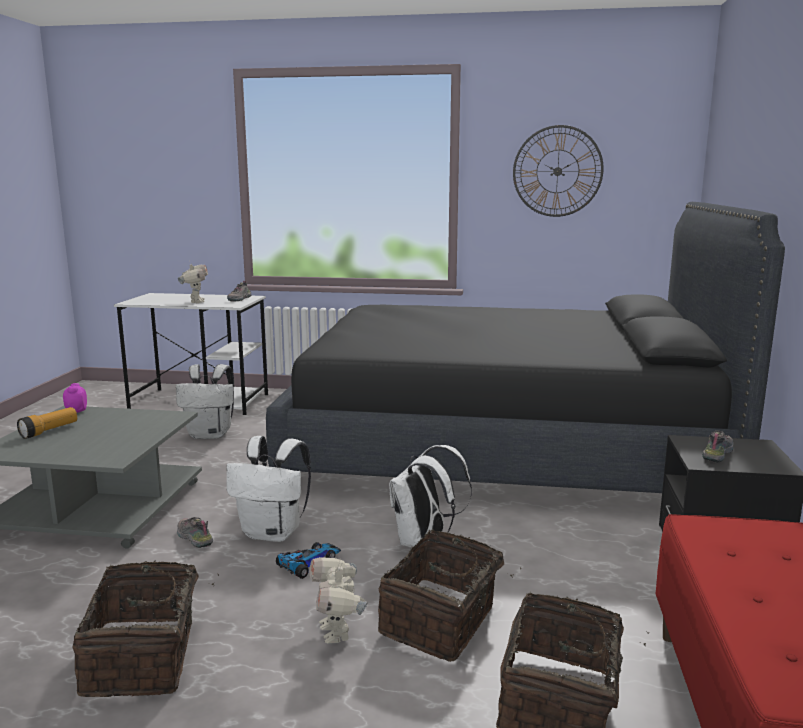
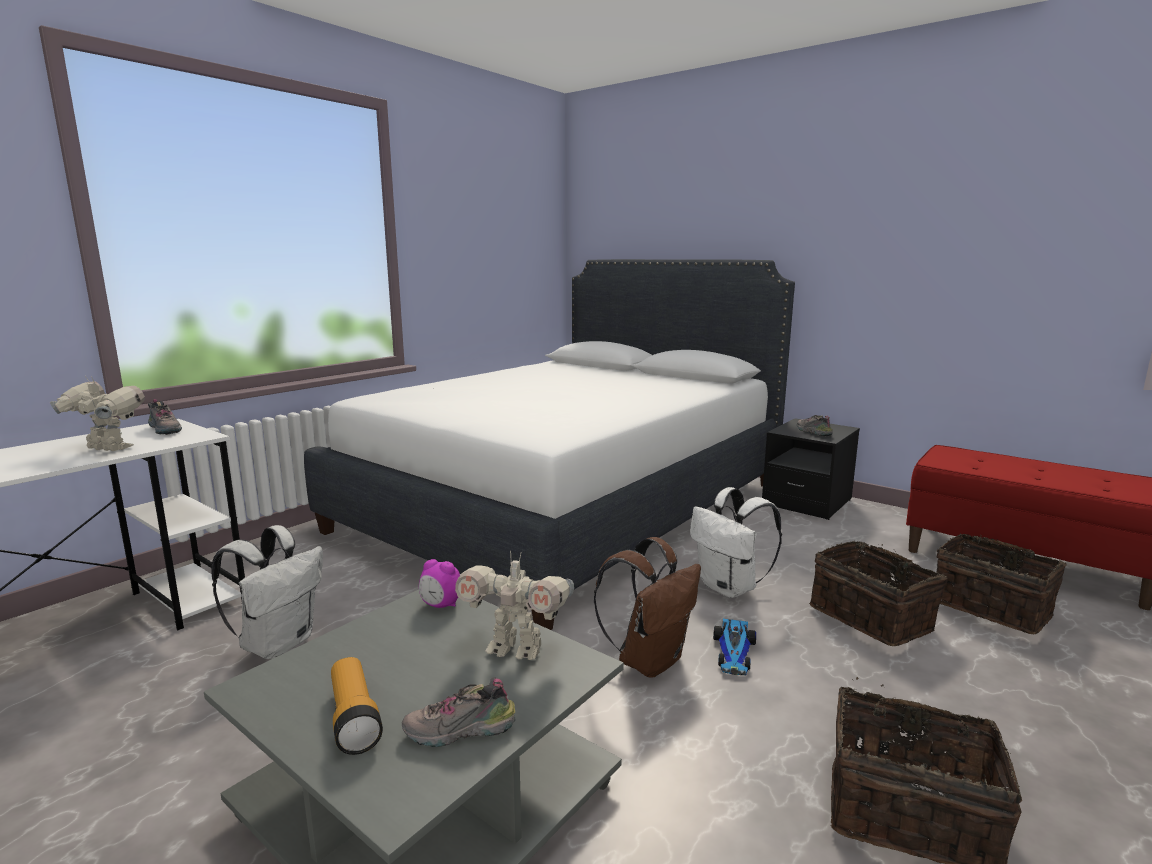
camera: 60 degrees left, 0 degrees up
(76, 411) = (274, 680): alarm clock -> alarm clock (440, 605)
(193, 538) = (619, 720): shoe -> shoe (459, 731)
(273, 533) = (650, 660): white backpack -> brown backpack
(308, 563) = (734, 654): toy car -> toy car turned 150 degrees counterclockwise
(337, 632) = (877, 670): toy robot -> toy robot (516, 648)
(502, 448) = (568, 506): black bed -> white bed
(557, 171) = (477, 231): wall clock -> none

